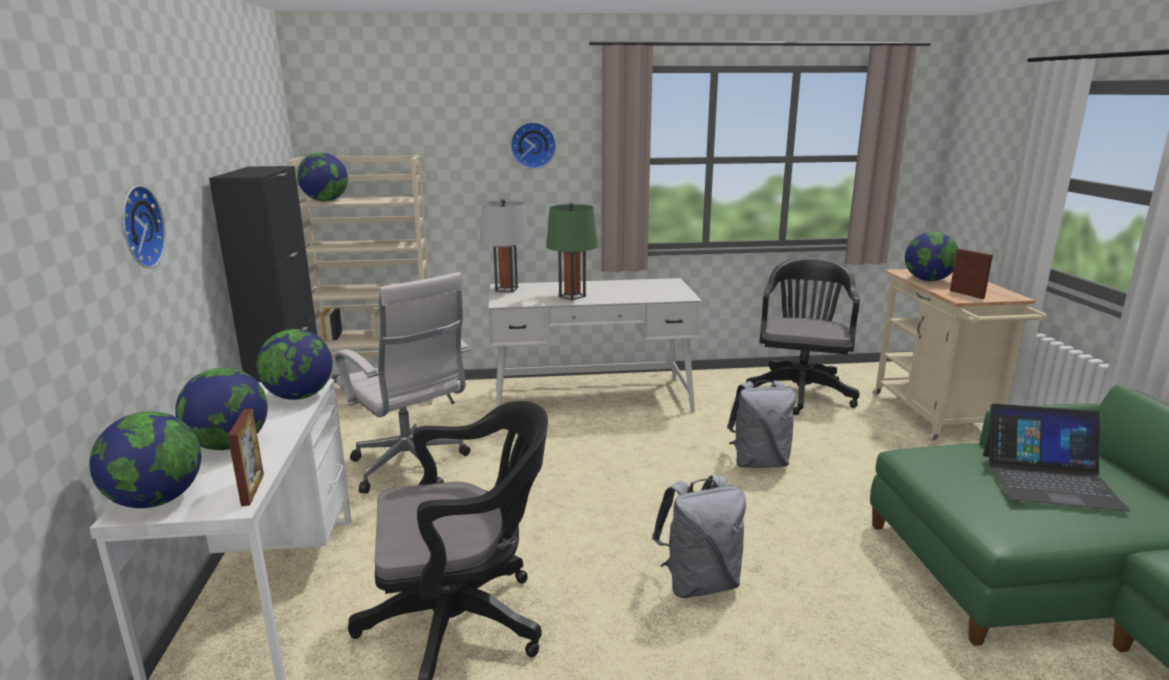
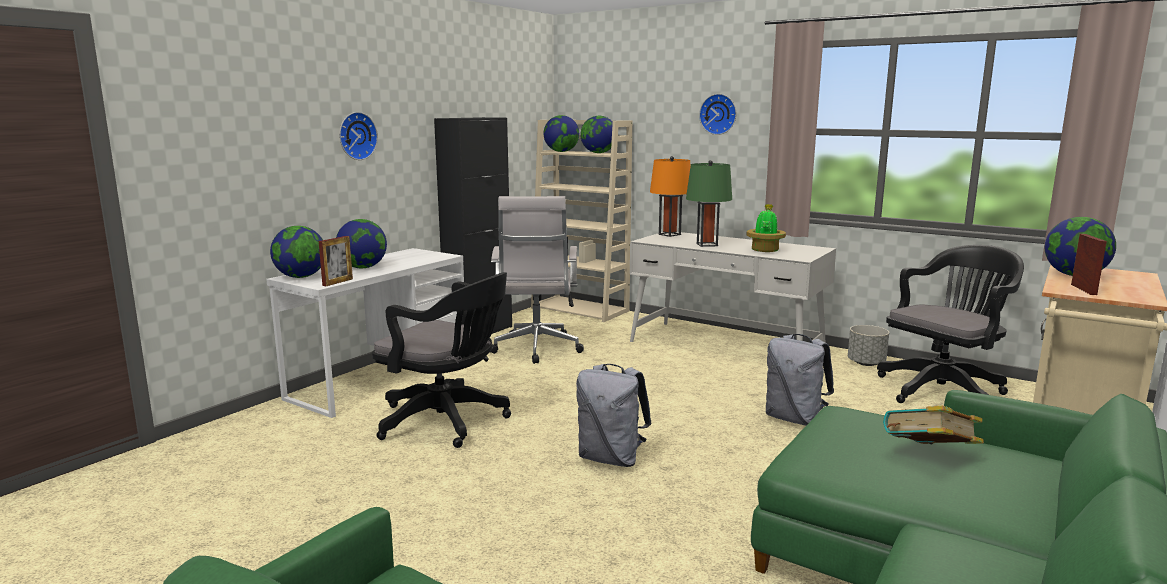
camera: 40 degrees right, 5 degrees down
(299, 396) = (430, 258): globe -> globe (598, 153)
(506, 289) = (669, 234): grey table lamp -> orange table lamp
(635, 292) = (765, 250): none -> potted plant
(717, 381) = (866, 363): none -> grey planter
(1050, 480) = (928, 456): laptop -> book

